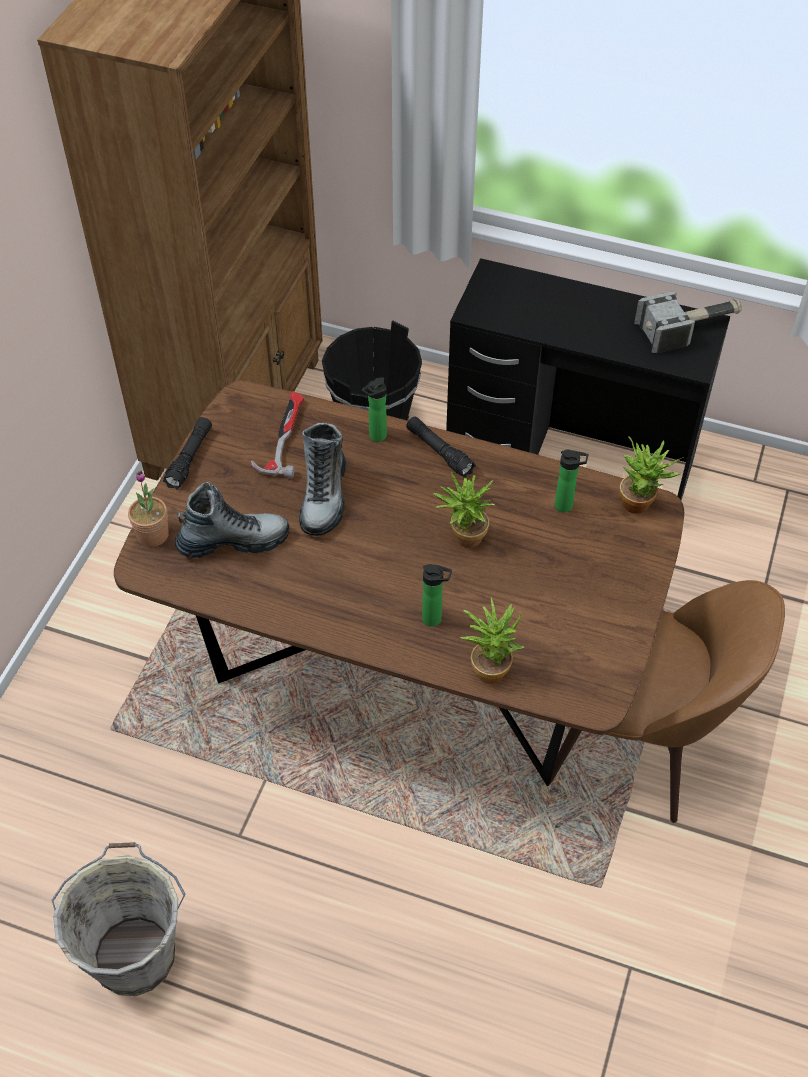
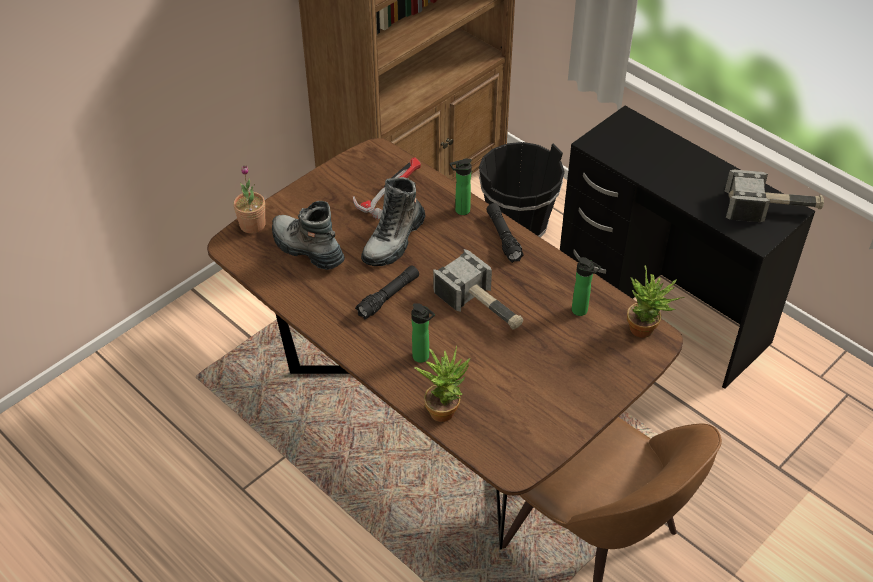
camera: 25 degrees right, 5 degrees down
(135, 952) = (121, 541): grey bucket -> none
(190, 458) = (312, 181): black flashlight -> black flashlight (388, 297)
(233, 541) = (307, 249): boot -> boot turned 150 degrees counterclockwise
(463, 539) = (482, 307): potted plant -> hammer

